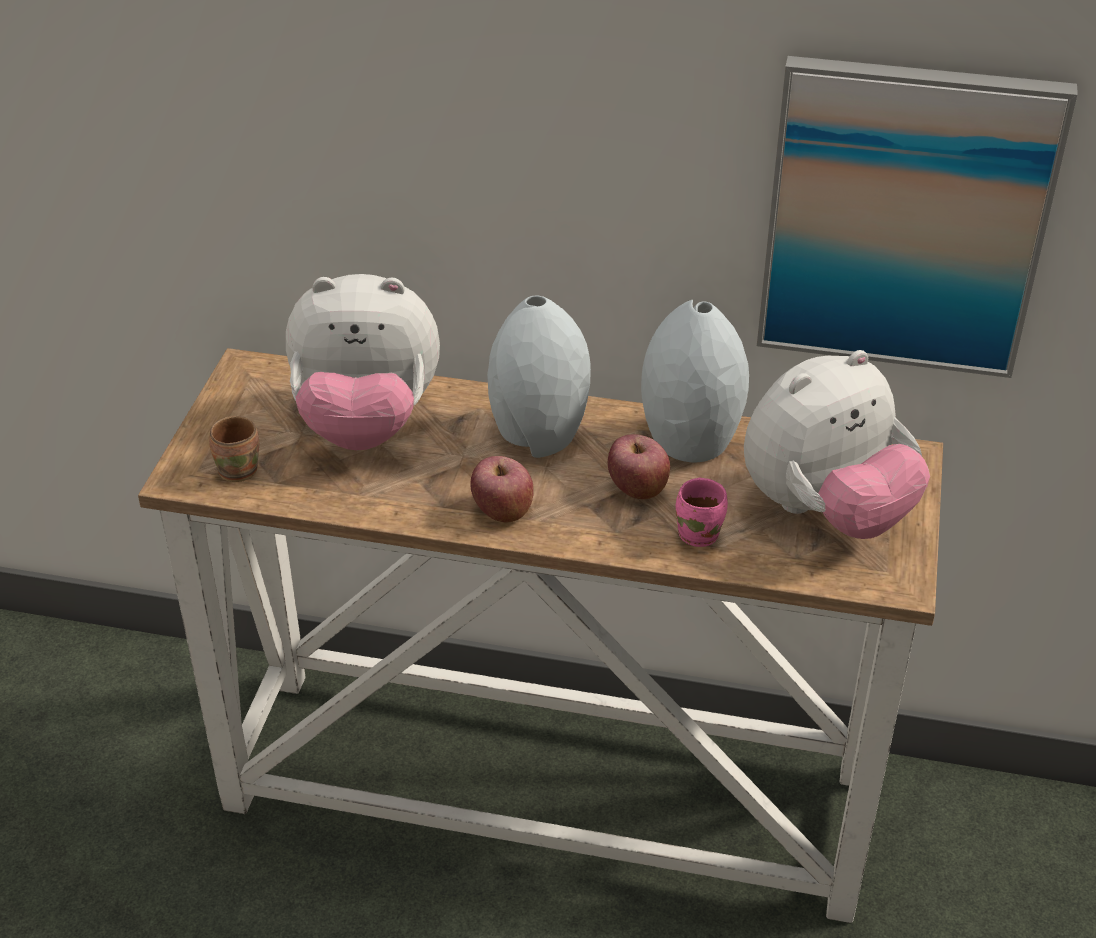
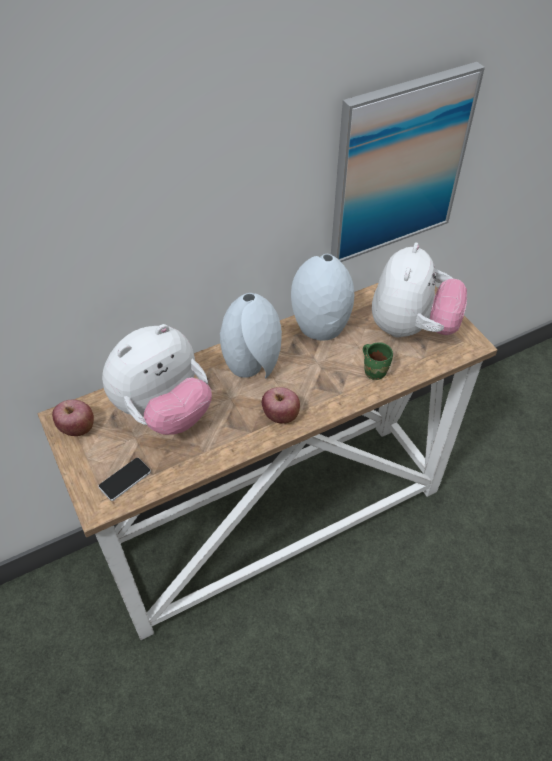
camera: 40 degrees left, 10 degrees up
(239, 469) = (125, 479): brown mug -> phone
(637, 488) = (326, 365): apple -> apple (77, 428)
(700, 533) = (375, 370): pink mug -> green mug

